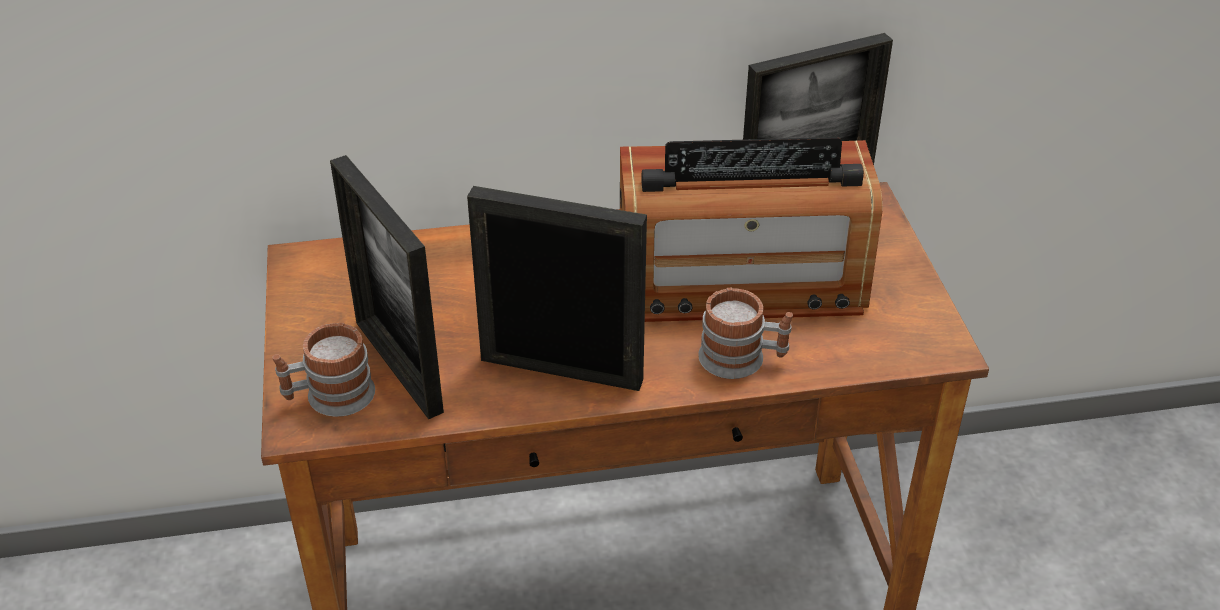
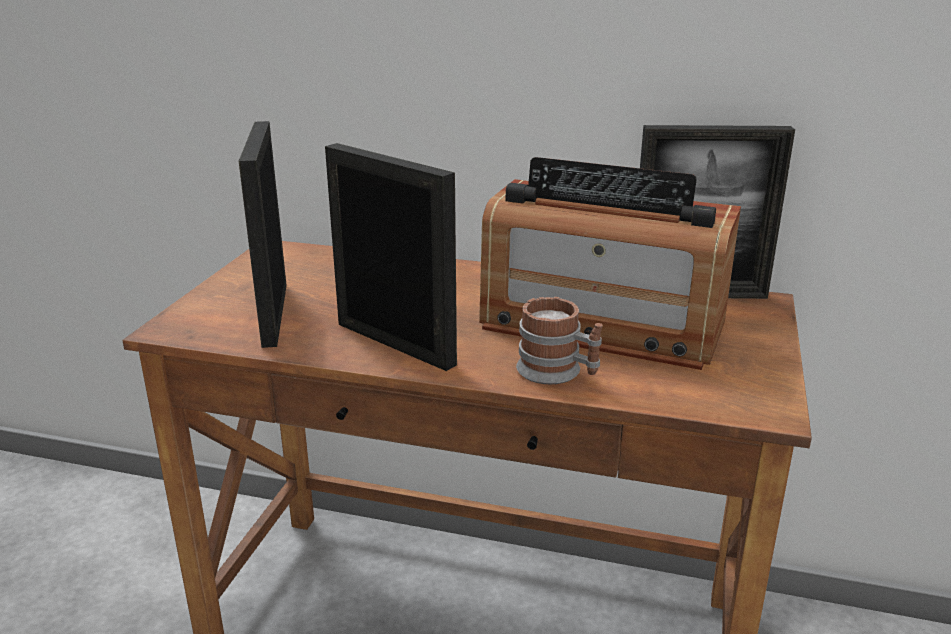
camera: 25 degrees right, 15 degrees down
(329, 397) = (207, 319): mug -> none

